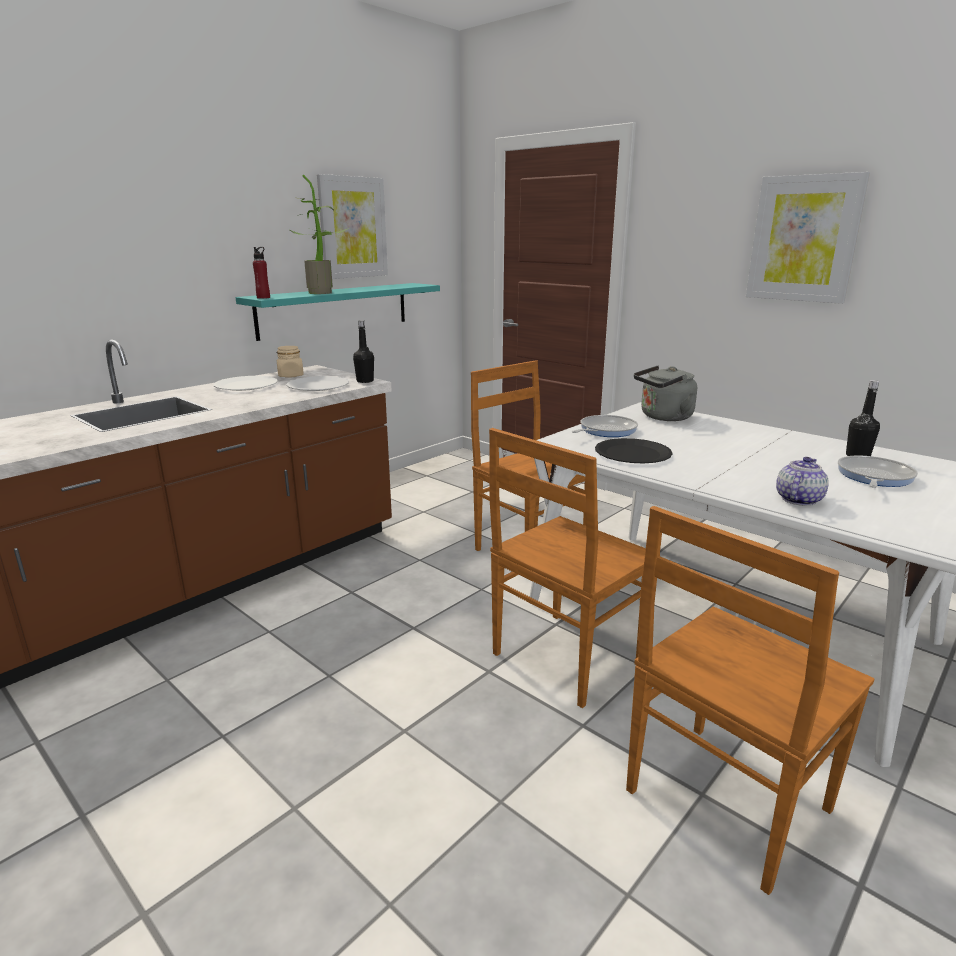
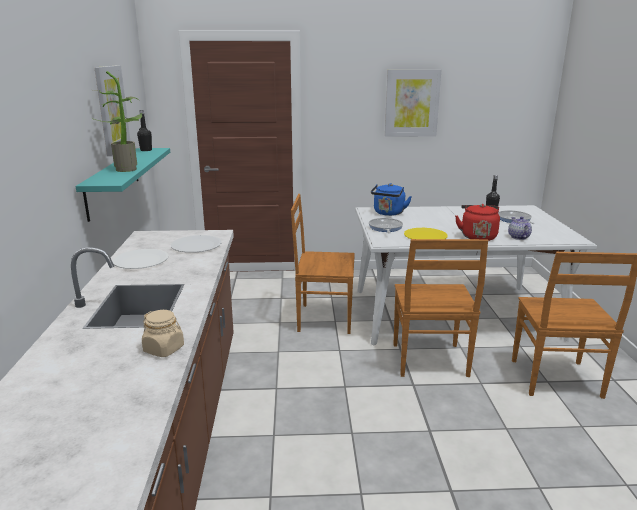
camera: 45 degrees left, 0 degrees up
(263, 297) = (109, 182): red bottle -> none
(290, 376) = (147, 244): beige jar -> beige jar (164, 349)
(365, 381) = (216, 233): black bottle -> black bottle (146, 150)
(633, 453) = (425, 236): black plate -> yellow plate
(663, 417) = (388, 213): grey kettle -> blue kettle
(720, 477) = (477, 236): none -> red kettle

